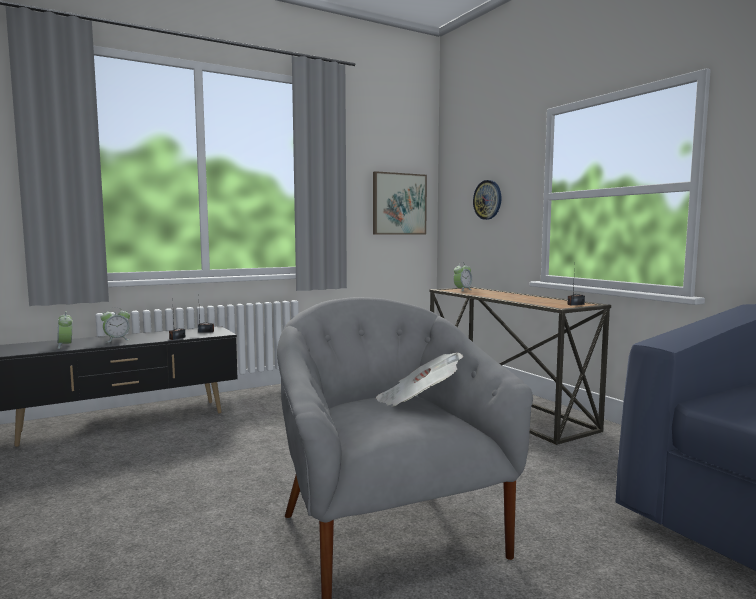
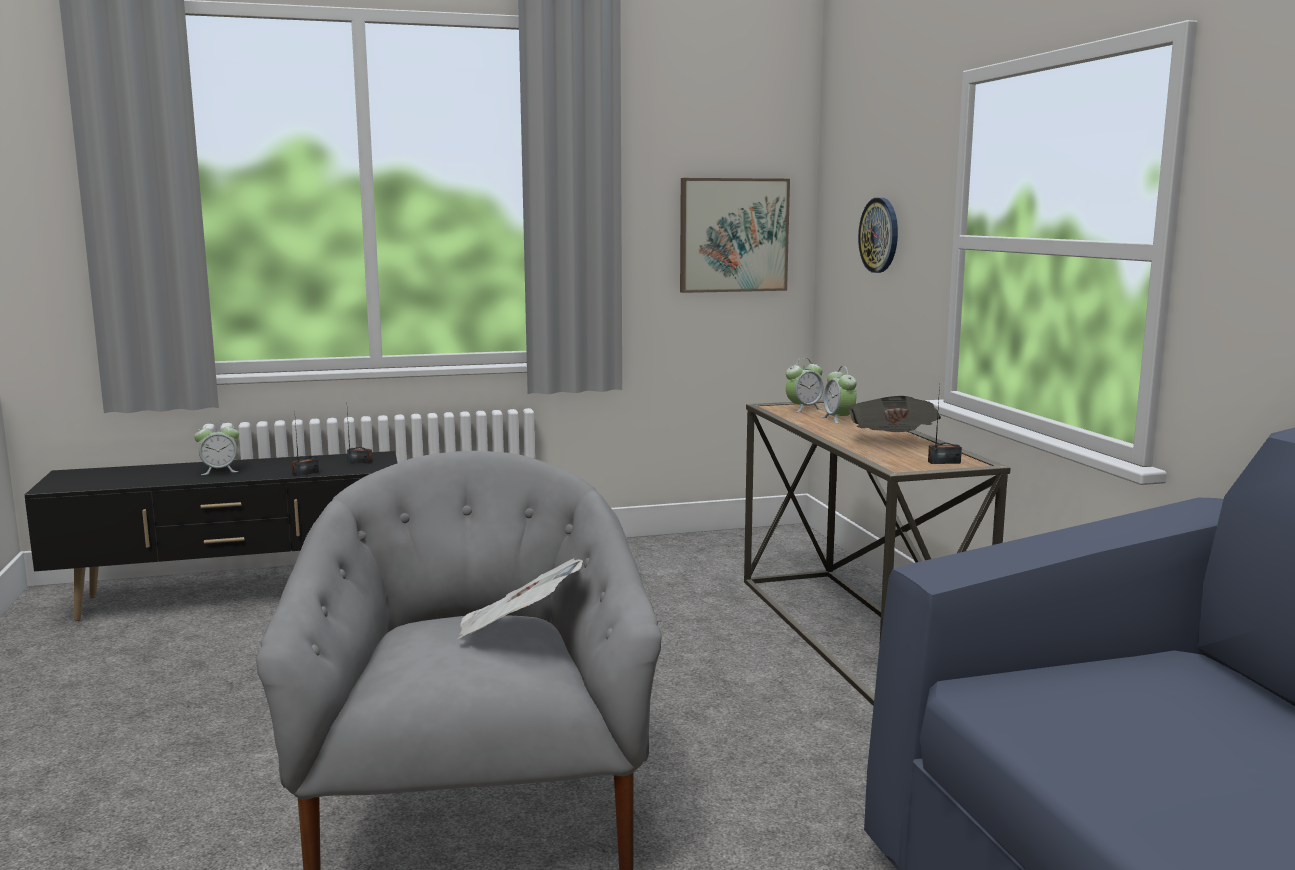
camera: 15 degrees right, 5 degrees up
(65, 346) = (143, 478): alarm clock -> alarm clock (838, 419)
(534, 298) = (892, 440): none -> newspaper

